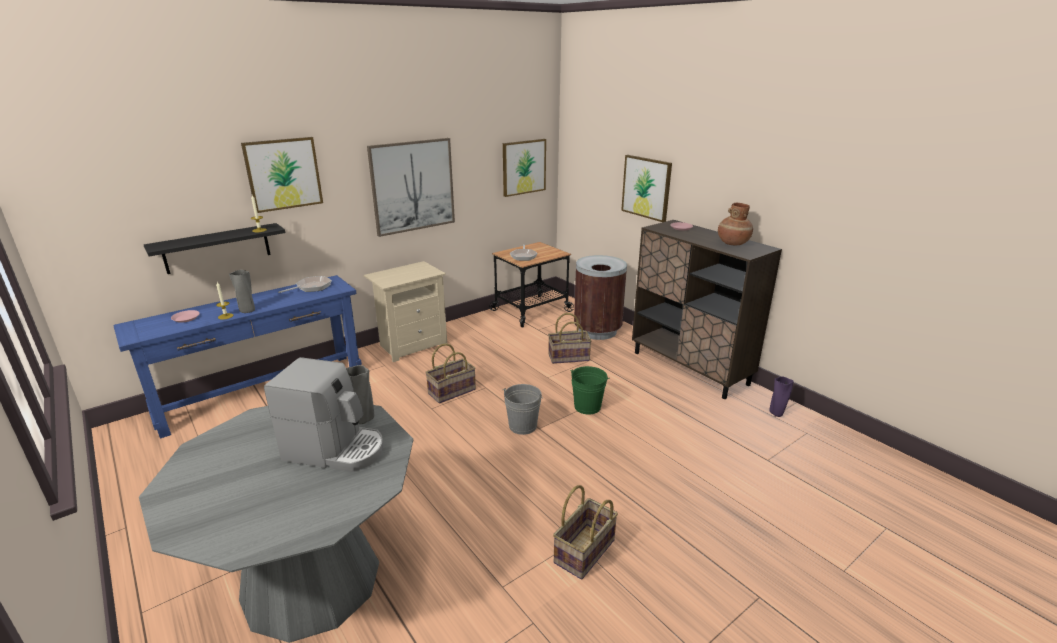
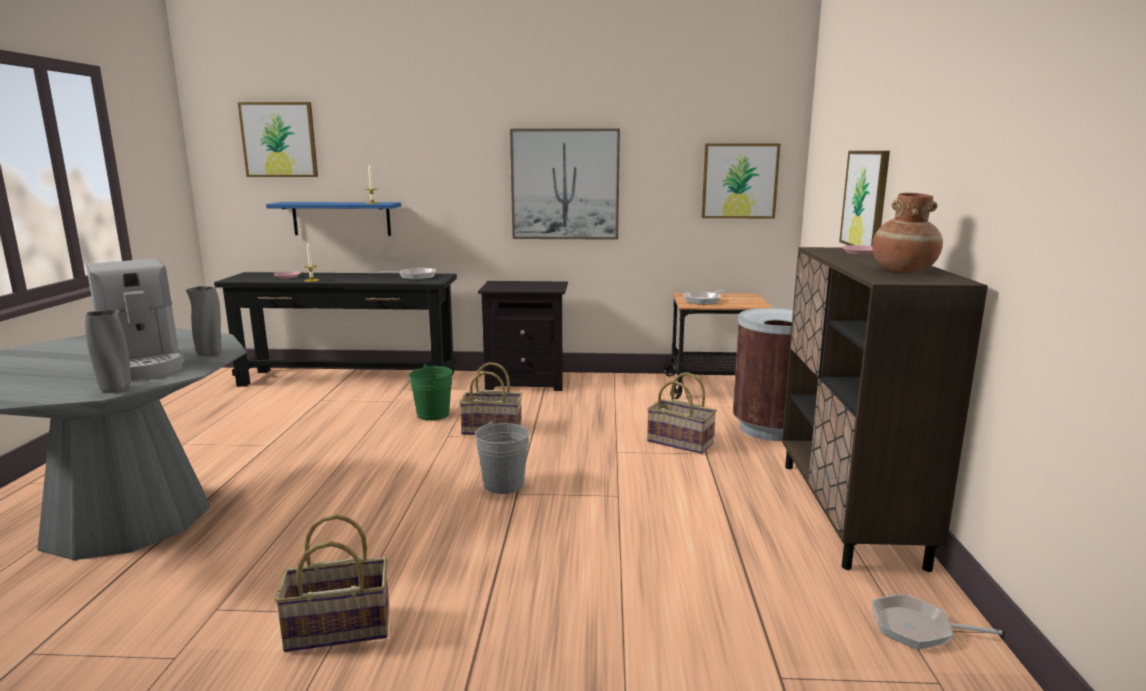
camera: 40 degrees right, 10 degrees down
(217, 248) = (341, 218): black shelf -> blue shelf
(248, 311) = (333, 280): grey vase -> grey vase (116, 389)
(263, 392) = (348, 379): blue console table -> black console table
(283, 174) = (414, 150): picture -> picture (279, 140)
(412, 345) = (527, 382): beige nightstand -> black nightstand
(587, 407) = (612, 496): green bucket -> green bucket (433, 414)
(776, 414) = (917, 628): purple vase -> frying pan

